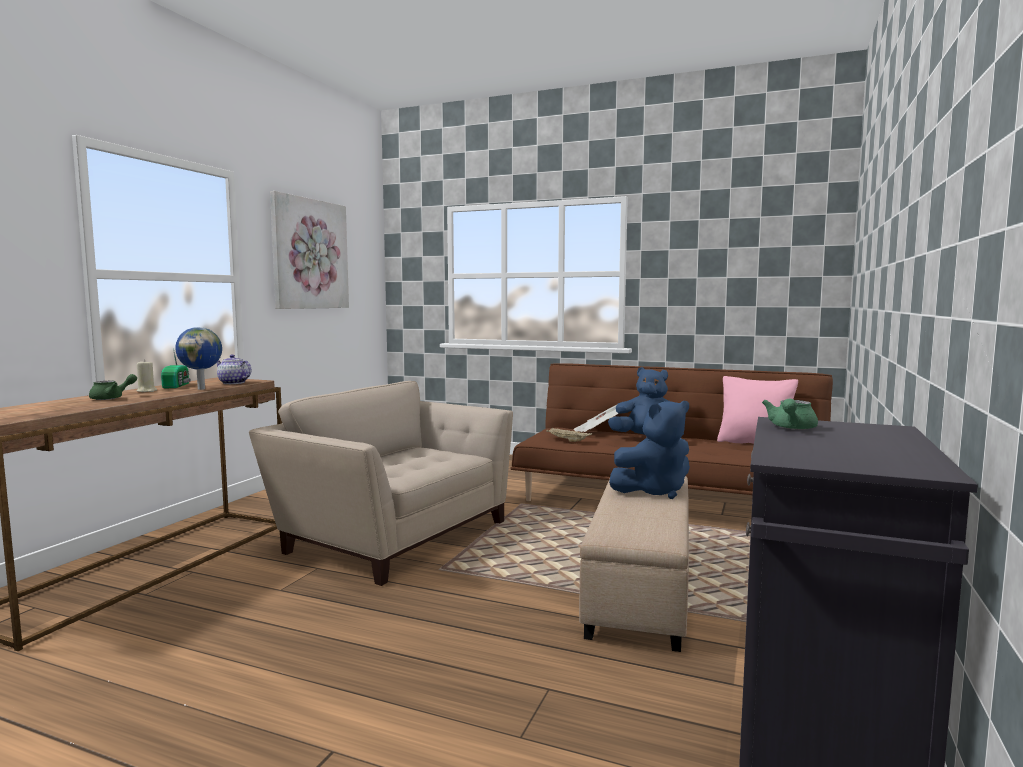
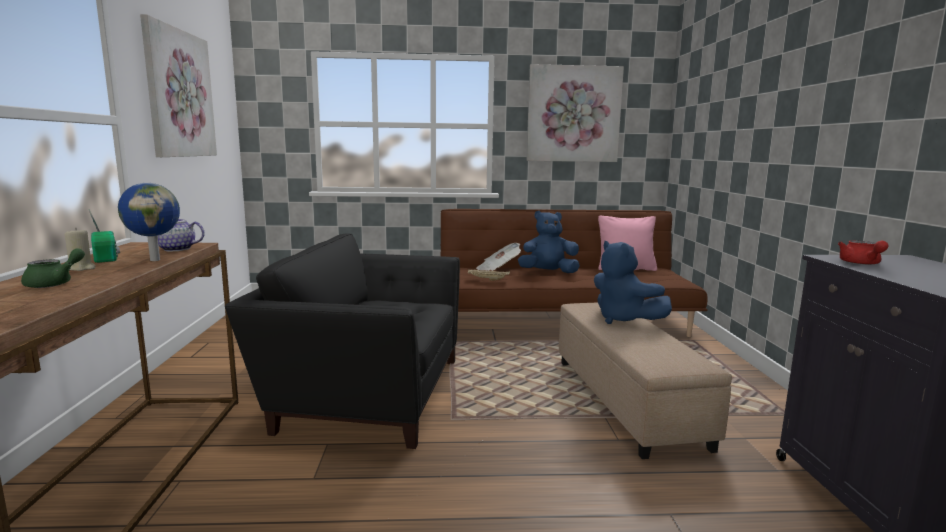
camera: 25 degrees left, 5 degrees up
(394, 535) = (367, 392): beige armchair -> black armchair
(654, 491) = (623, 319): blue plush toy -> blue plush toy turned 105 degrees clockwise
(721, 256) = (573, 114): none -> picture
(791, 428) = (861, 264): green teapot -> red teapot

